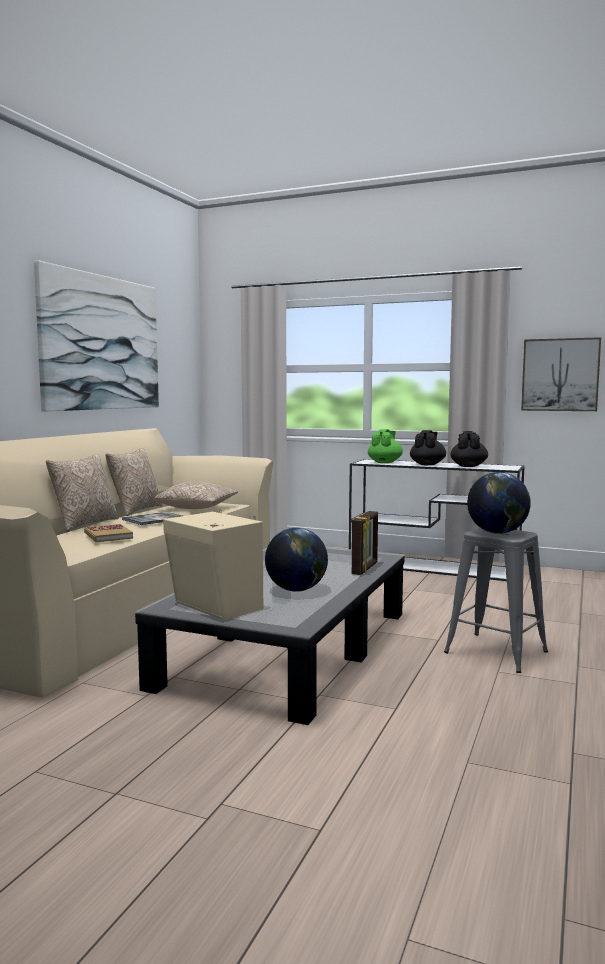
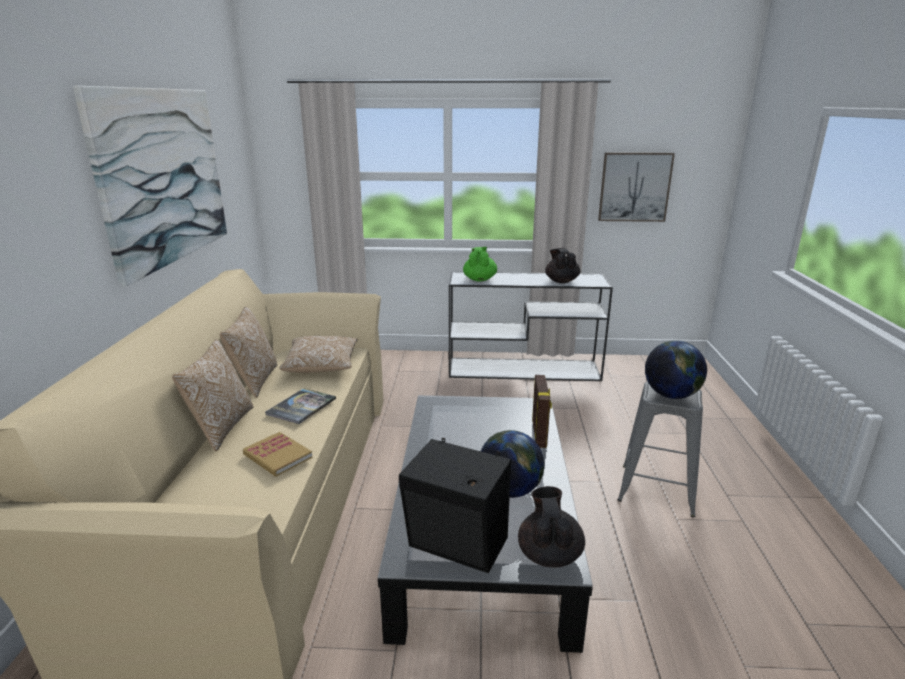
camera: 20 degrees left, 15 degrees up
(216, 607) = (458, 546): beige speaker -> black speaker
(427, 464) = (523, 281): black teapot -> black teapot (549, 554)

